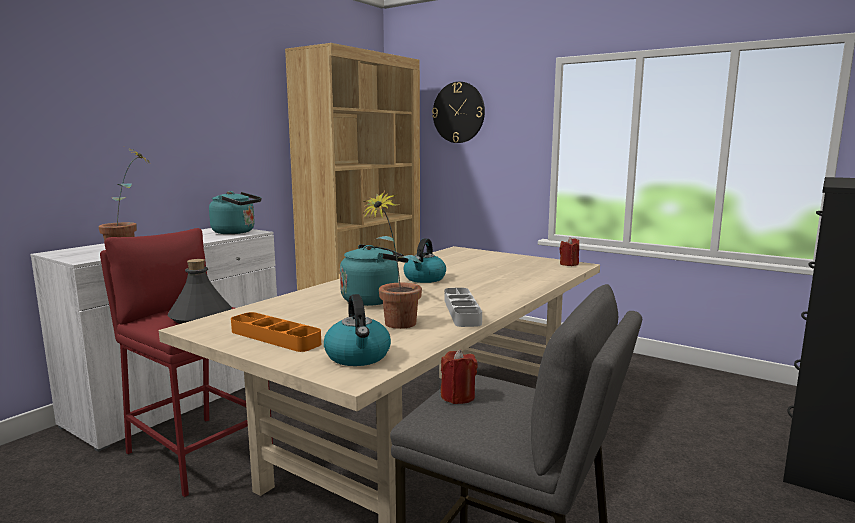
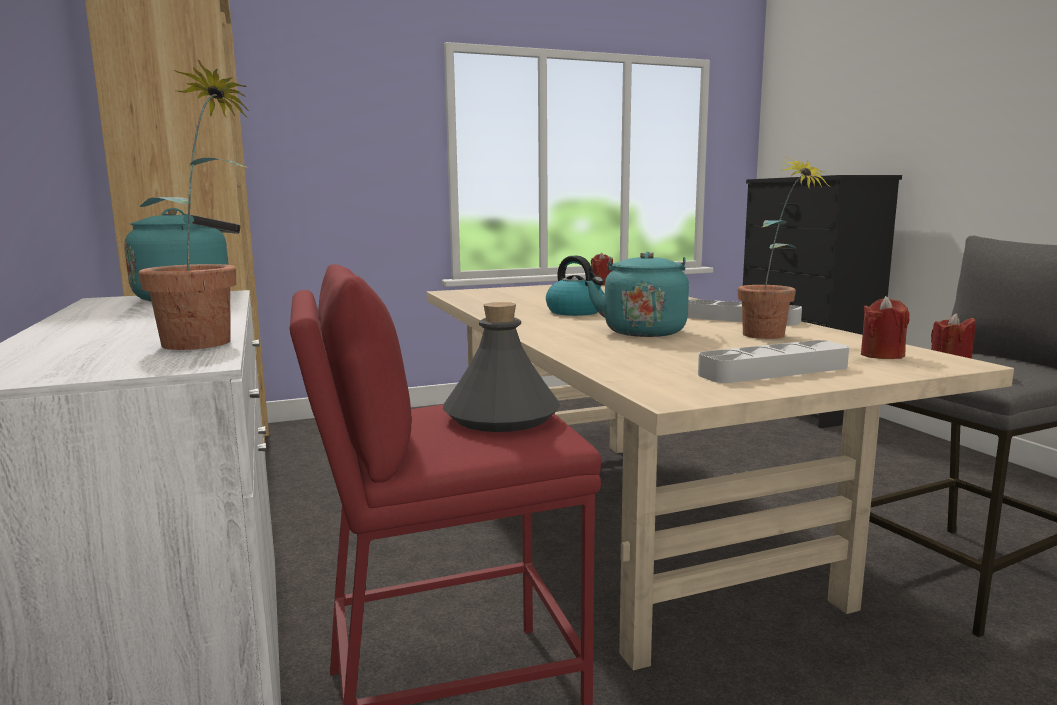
camera: 55 degrees left, 0 degrees up
(275, 337) = (773, 370): orange tray -> grey tray
(358, 357) = (882, 355): kettle -> red candle
(458, 112) = (296, 105): wall clock -> none

